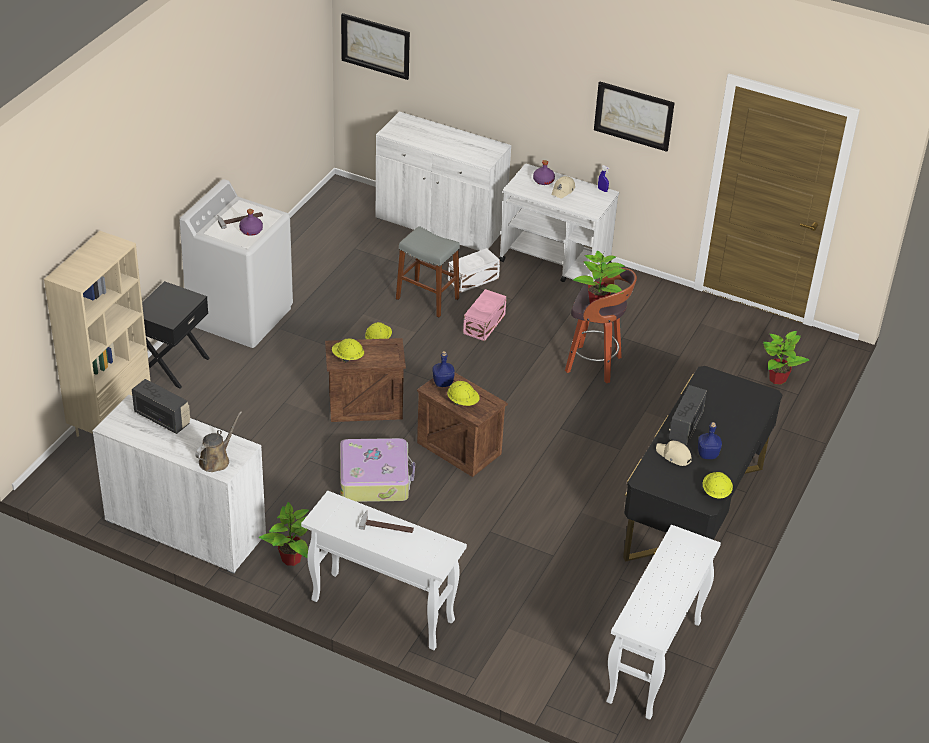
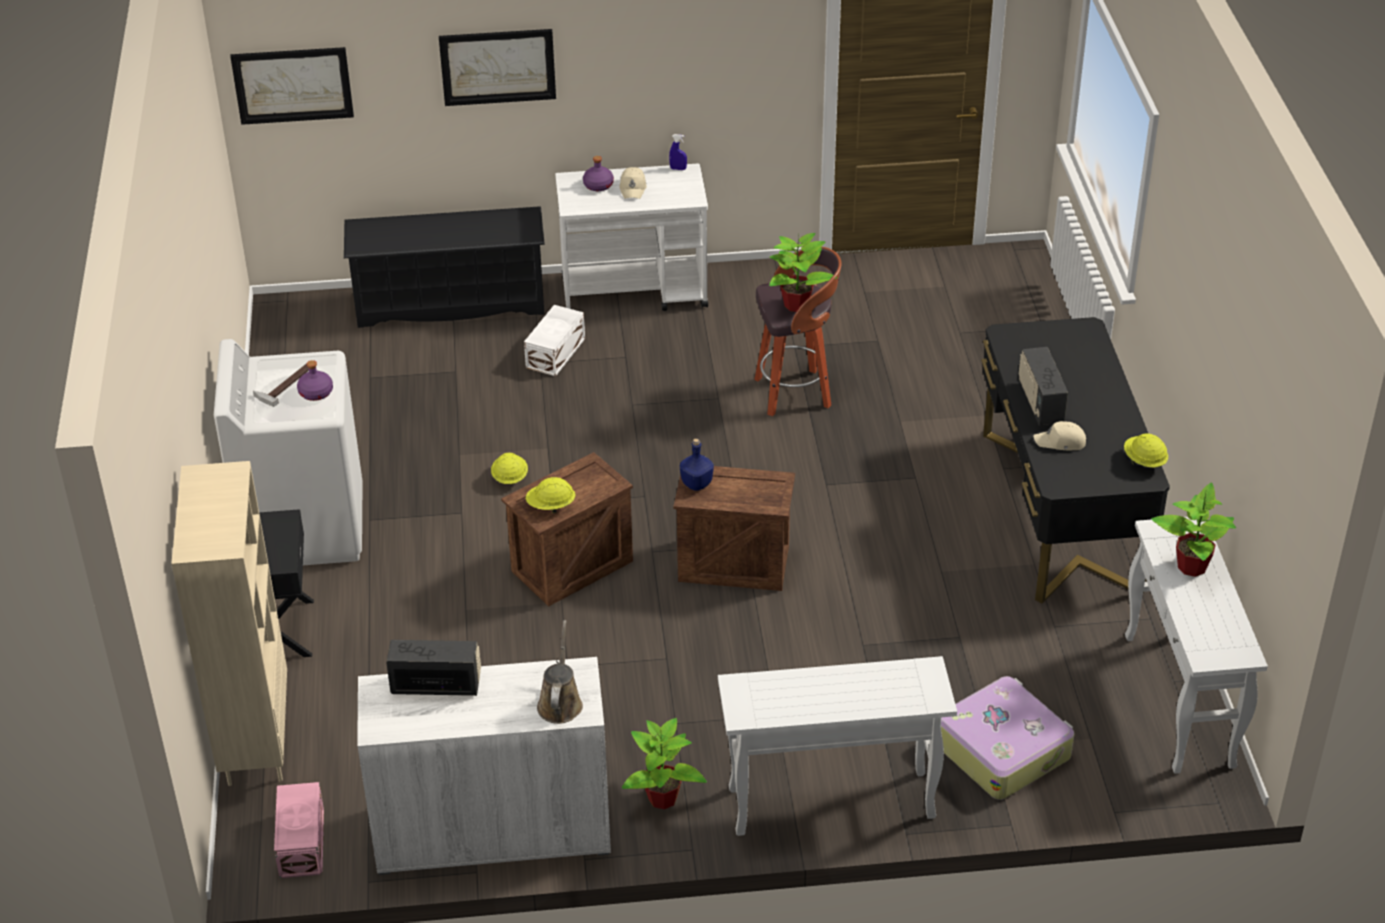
camera: 30 degrees left, 0 degrees up
(375, 478) = (669, 649): suitcase -> suitcase (1002, 749)
(387, 525) = (831, 680): hammer -> none
(427, 298) = (522, 400): grey stool -> none
(440, 224) = (450, 303): white cabinet -> black shoe rack
(463, 402) = (743, 495): yellow hard hat -> none
(483, 324) = (619, 402): pink storage box -> pink storage box (300, 844)
(634, 115) = (704, 52): picture -> picture (498, 66)
(707, 454) = (1093, 424): blue bottle -> none
(777, 378) = (1005, 319): potted plant -> potted plant (1191, 566)

